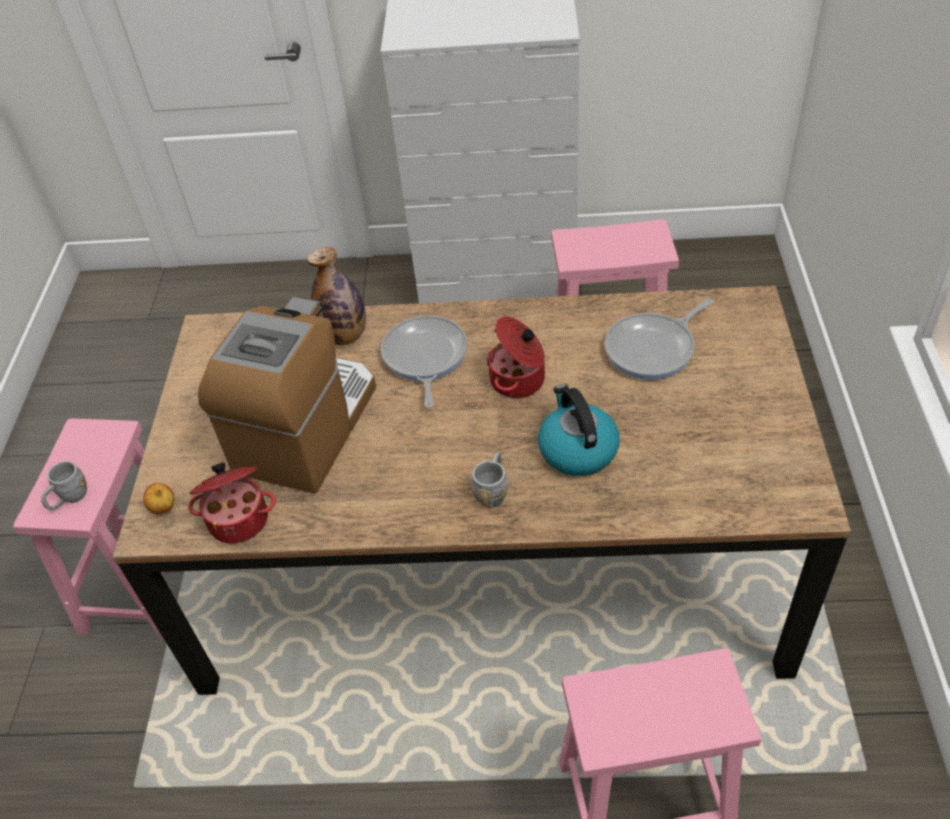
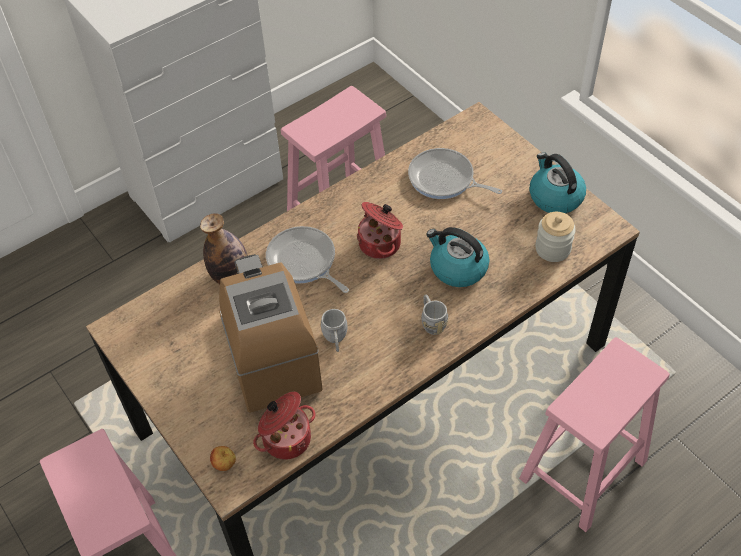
camera: 40 degrees left, 5 degrees up
(69, 499) = (109, 512): grey mug -> grey mug (335, 340)
(653, 349) = (444, 179): frying pan -> frying pan turned 105 degrees clockwise
(712, 489) = (552, 249): none -> jar
(771, 432) = (554, 197): none -> kettle

